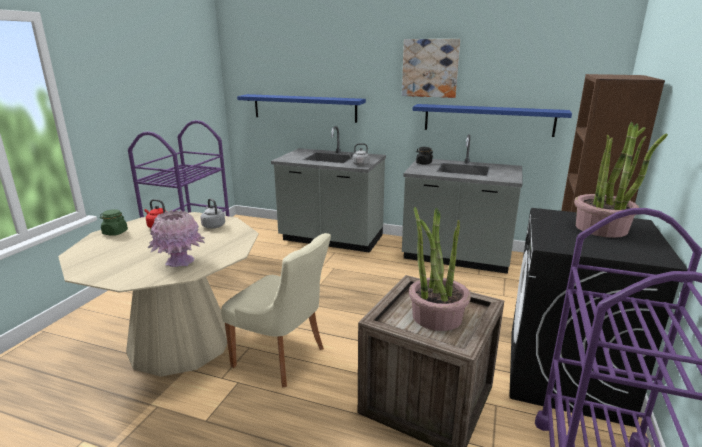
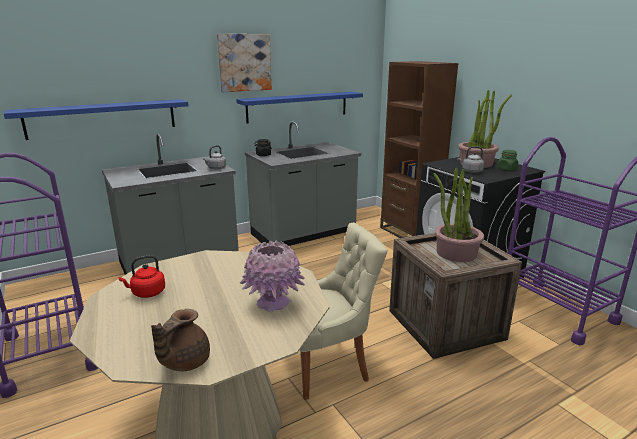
camera: 50 degrees left, 0 degrees up
(85, 265) = (184, 362): none -> brown teapot
(115, 232) = (109, 323): green jar -> green jar (506, 169)
(213, 226) = (206, 265): grey kettle -> grey kettle (471, 171)

